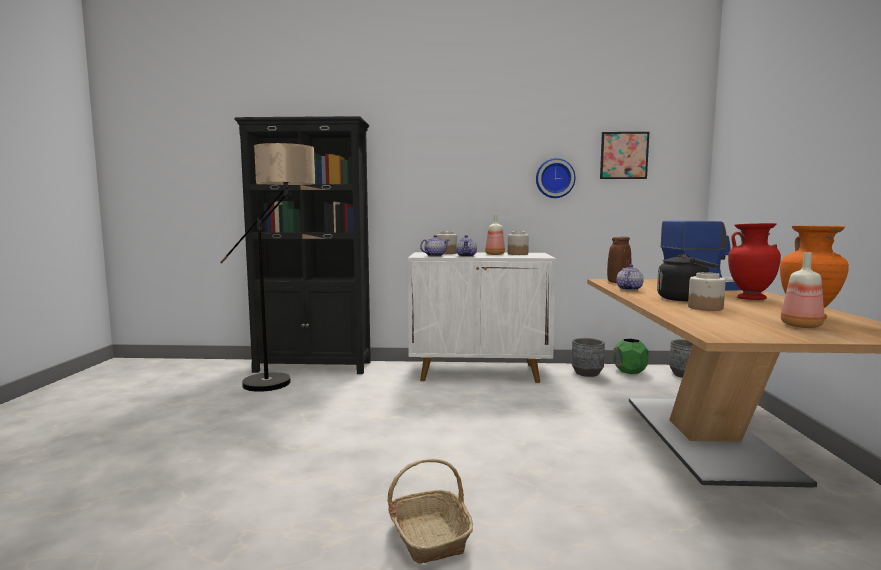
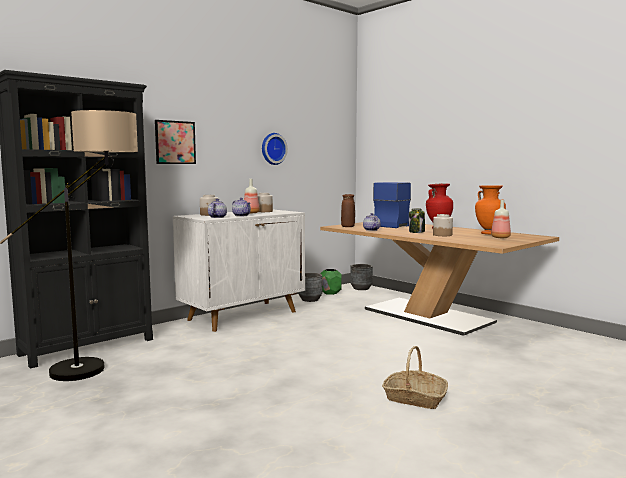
camera: 45 degrees left, 0 degrees up
(624, 155) = (312, 133): picture -> picture (175, 142)
(685, 299) = (417, 232): black kettle -> jar

